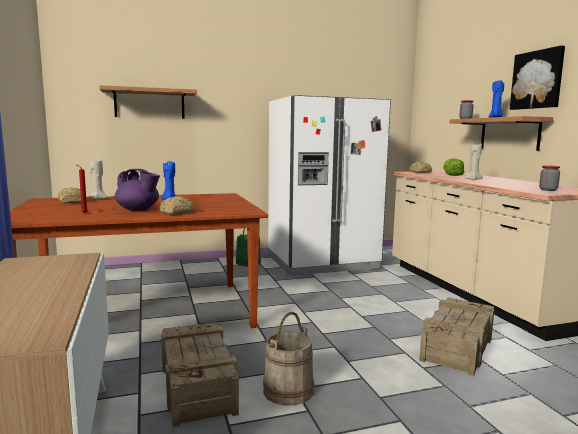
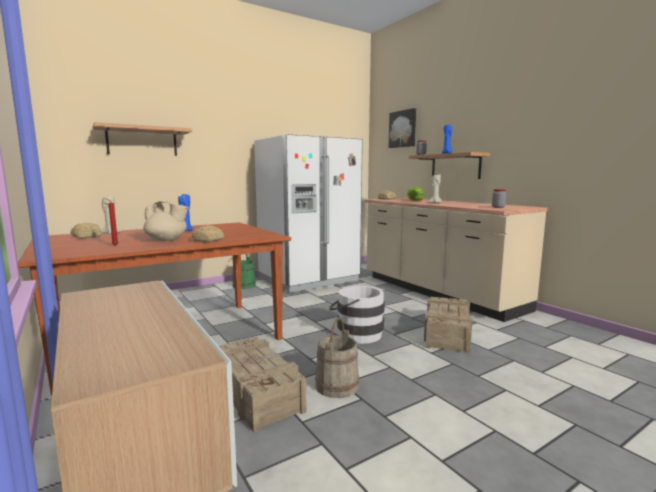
camera: 15 degrees left, 0 degrees up
(138, 210) = (167, 240): purple teapot -> beige teapot
(342, 332) = (355, 334): none -> white bucket
(537, 80) = (476, 124): picture -> picture (403, 129)

